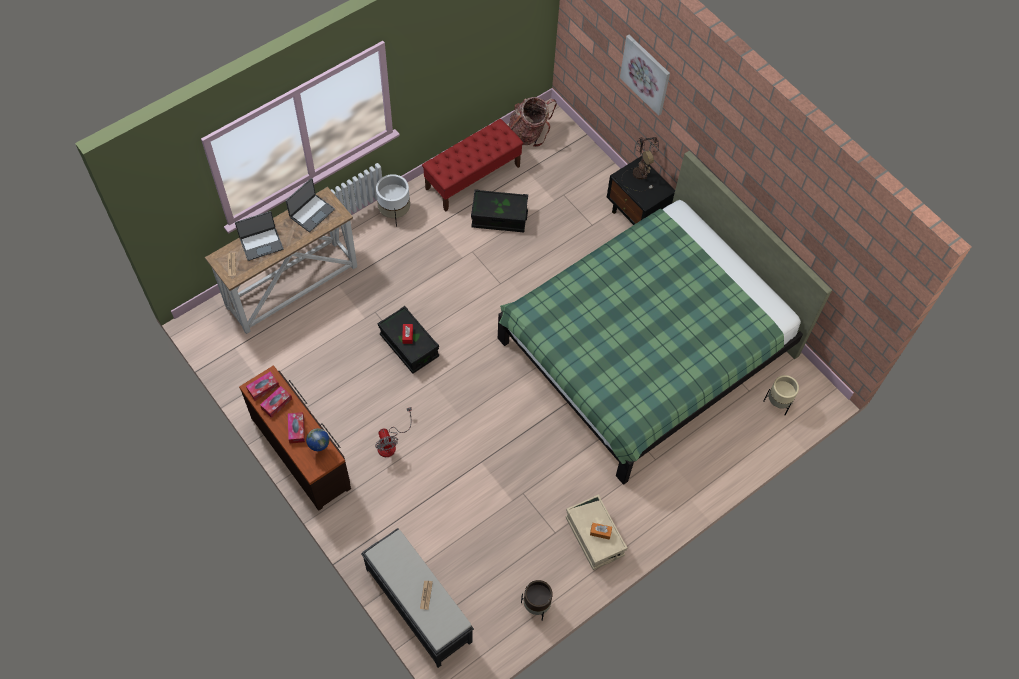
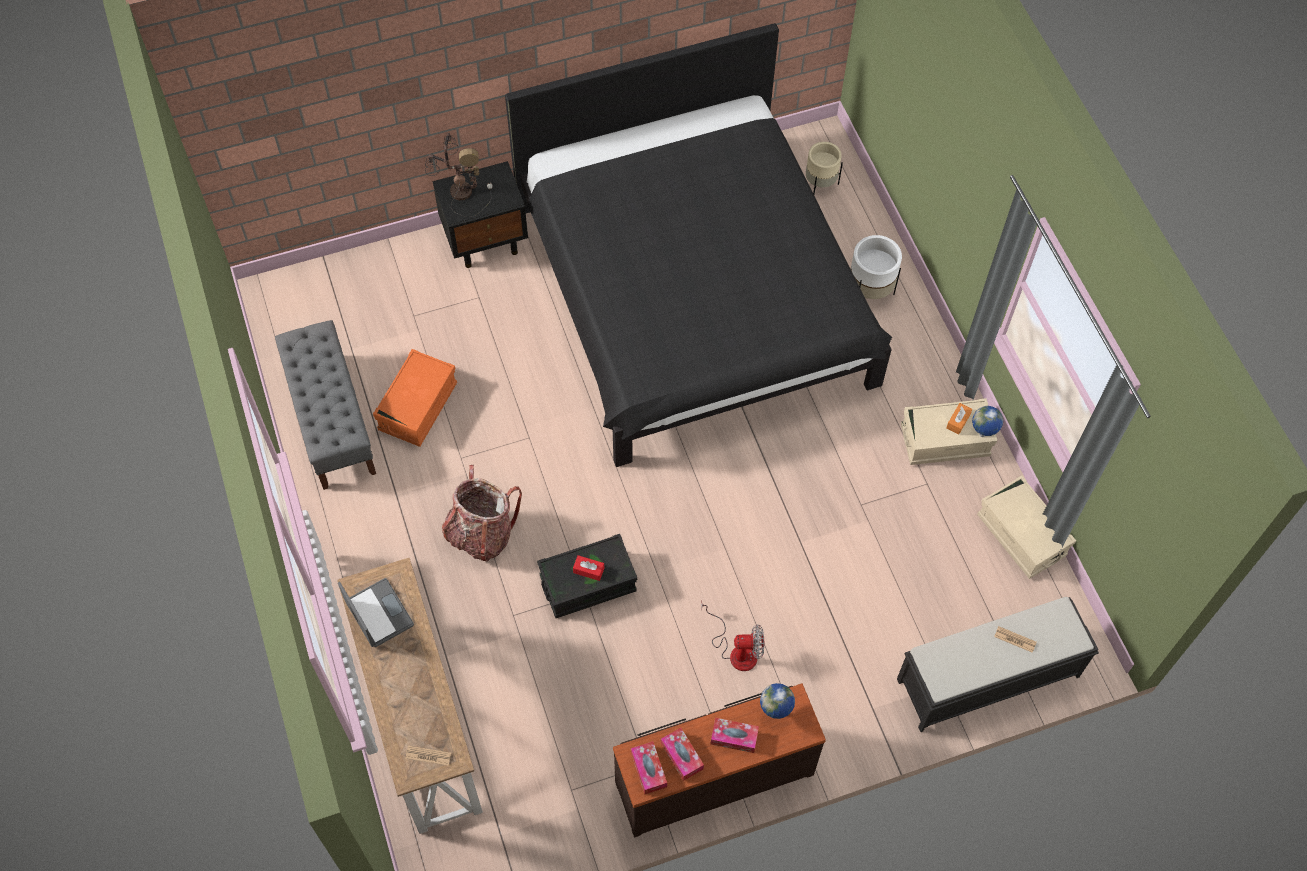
camera: 70 degrees left, 0 degrees up
(261, 243) = (406, 701): laptop -> none
(394, 213) = (348, 543): white planter -> white planter (869, 291)
(473, 177) = (331, 420): red bench -> grey bench
(499, 218) = (418, 407): black storage box -> orange storage box
(528, 134) = (288, 327): backpack -> backpack (481, 533)
(536, 606) = (1021, 535): brown planter -> beige storage box
(595, 552) = (982, 435): none -> globe
(646, 74) = (385, 82): picture -> none
(646, 347) = (693, 297): green bed -> black bed

